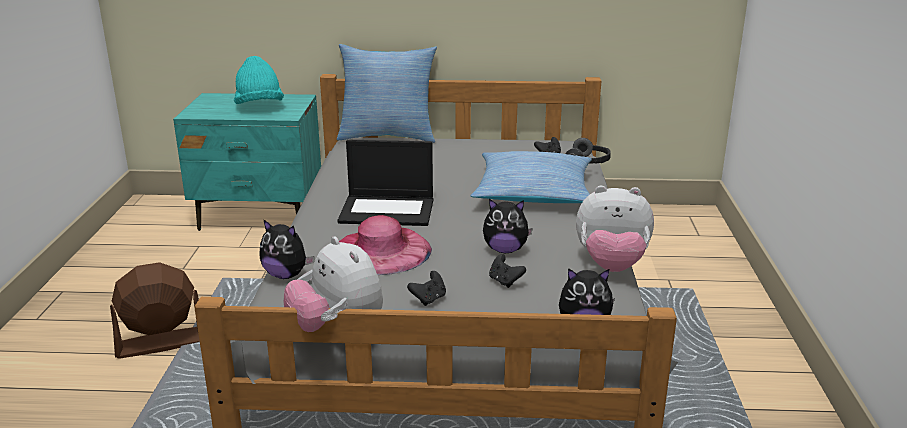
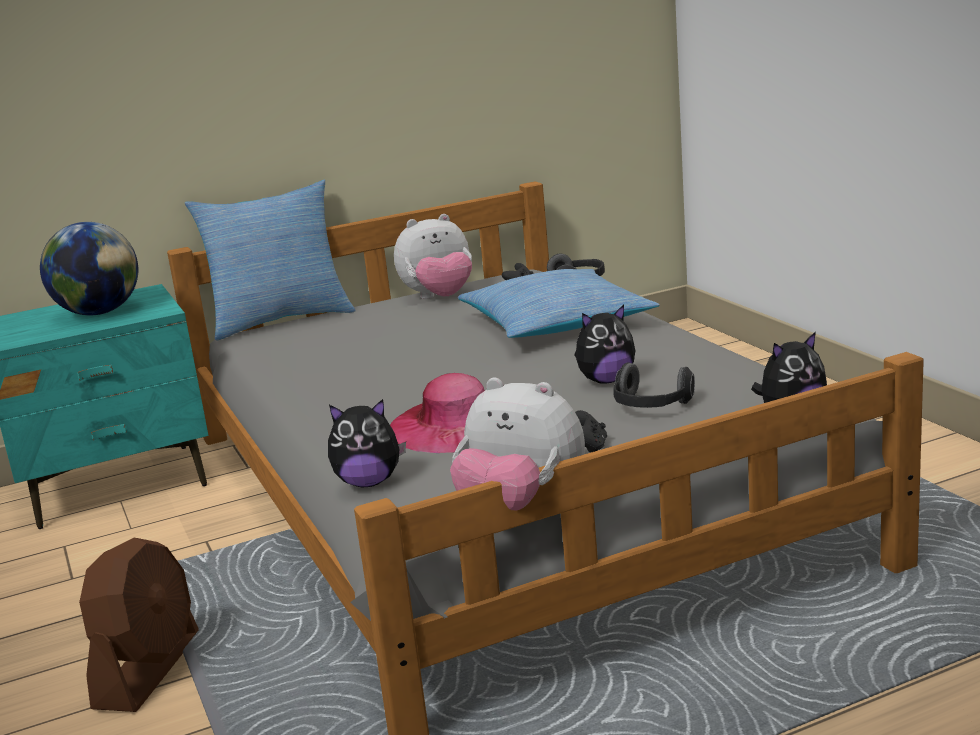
camera: 25 degrees left, 5 degrees down
(161, 342) = (148, 670): brown fan -> brown fan turned 150 degrees clockwise
(259, 107) = (99, 313): turquoise hat -> globe
(388, 210) = (404, 385): laptop -> none
(505, 281) = (650, 406): black game controller -> headphones
(611, 265) = (739, 361): plush toy -> plush toy (439, 298)

